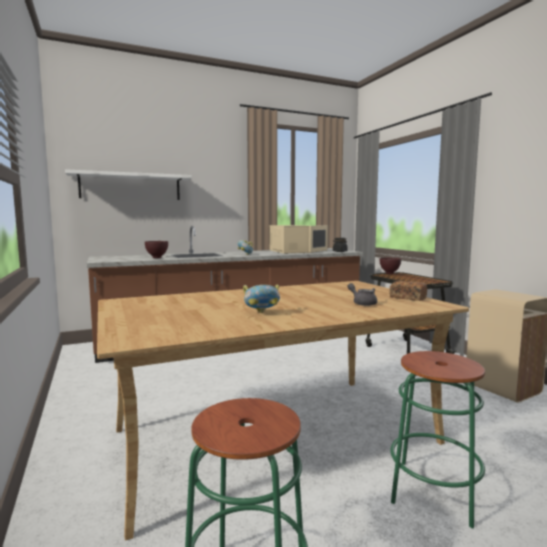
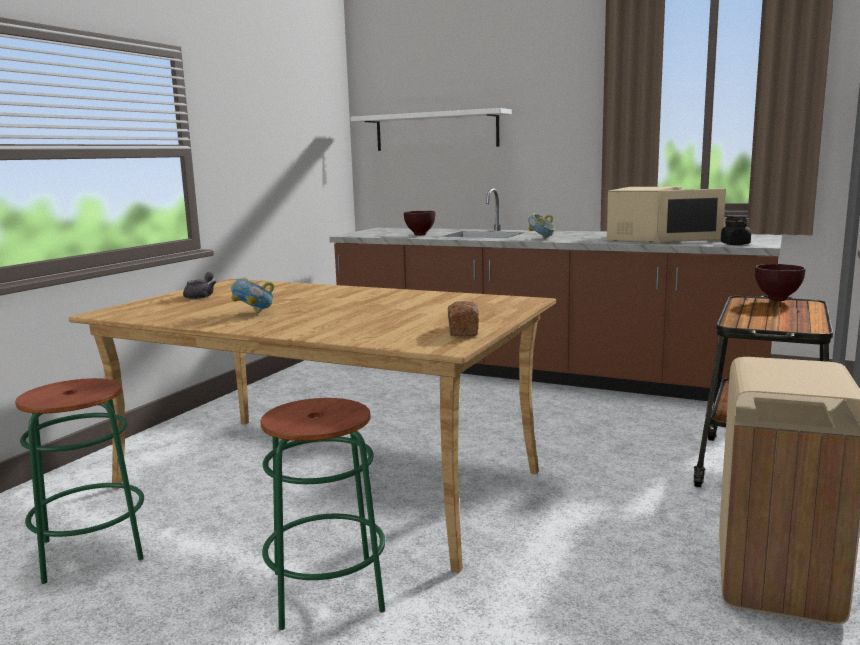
camera: 50 degrees right, 5 degrees up
(362, 303) = (380, 324): grey teapot -> grey teapot (201, 296)

